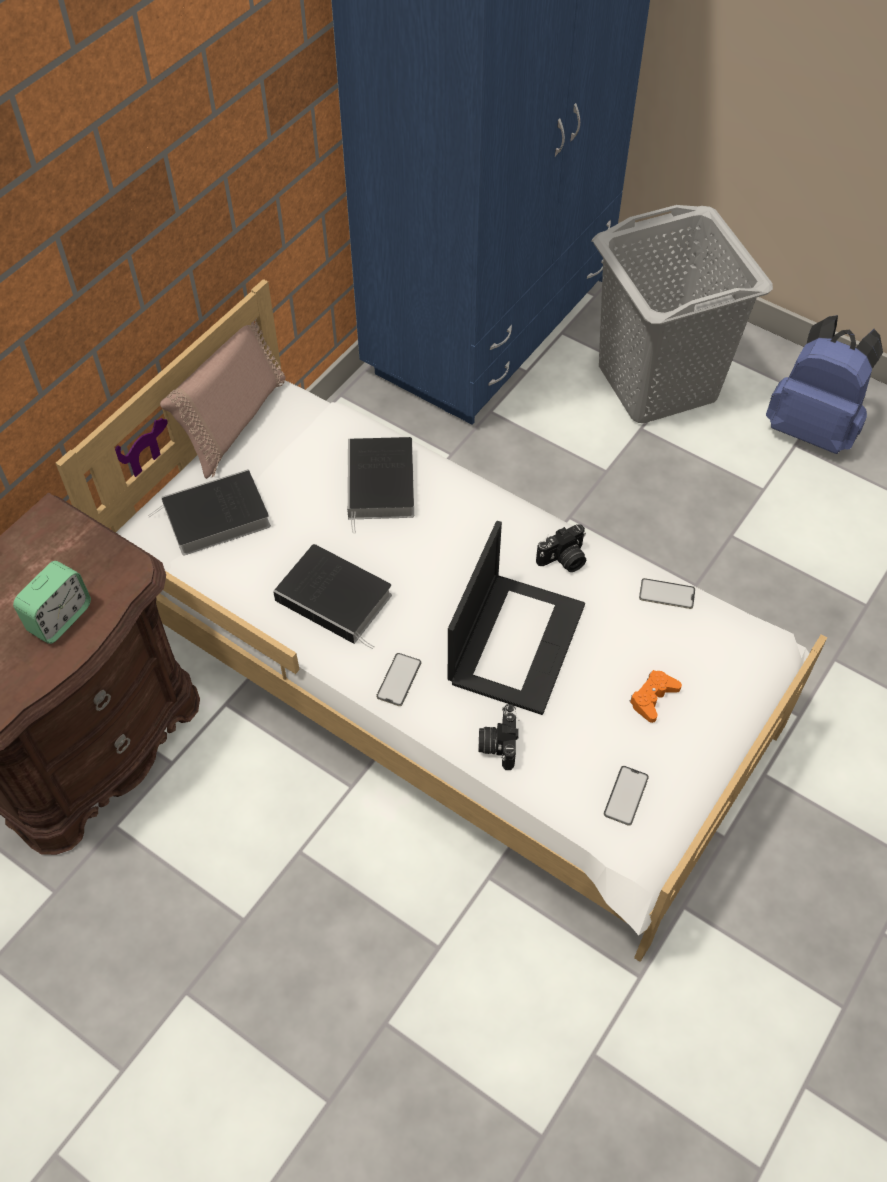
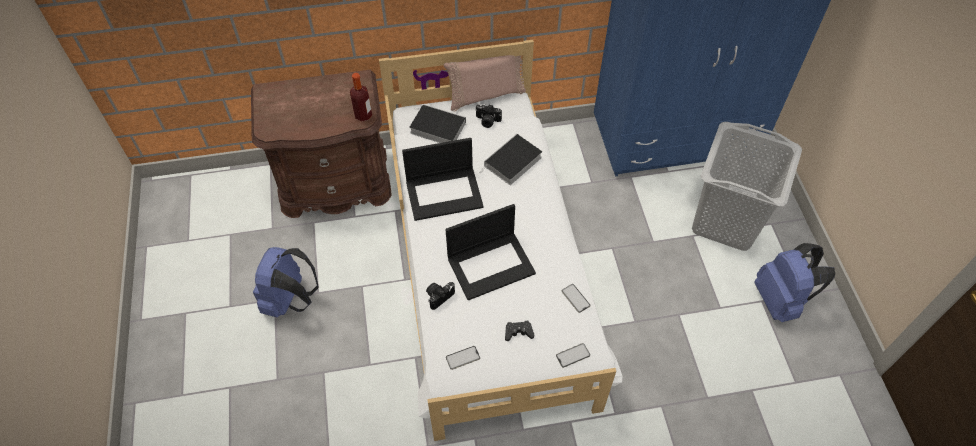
camera: 45 degrees right, 0 degrees up
(60, 618) = (324, 117): alarm clock -> none
(122, 567) = (363, 115): none -> bottle
(213, 969) = (290, 300): none -> blue backpack
(337, 598) = (445, 193): book -> laptop
(399, 679) = (431, 241): phone -> phone (573, 355)
(564, 560) = (549, 249): camera -> camera (487, 121)
(653, 698) = (518, 332): orange game controller -> black game controller

